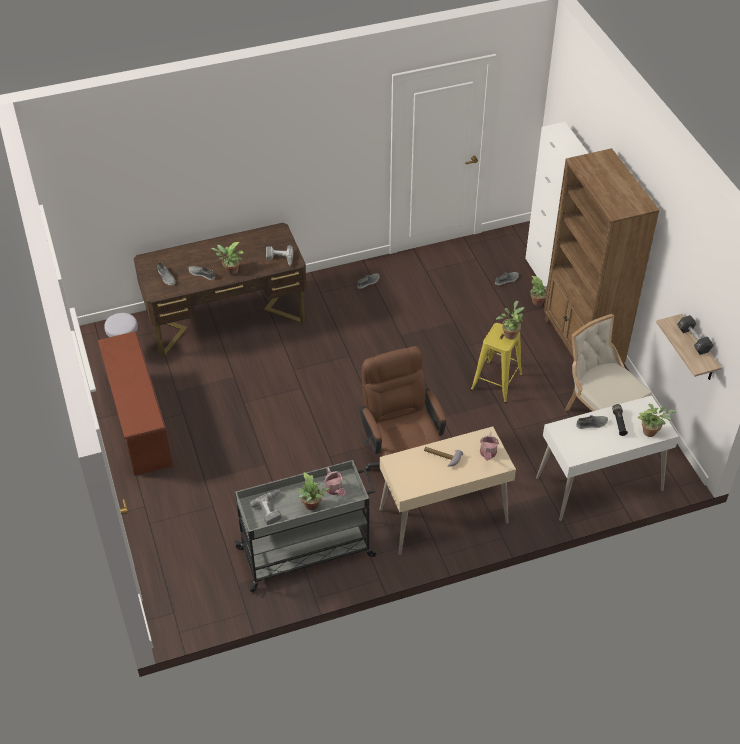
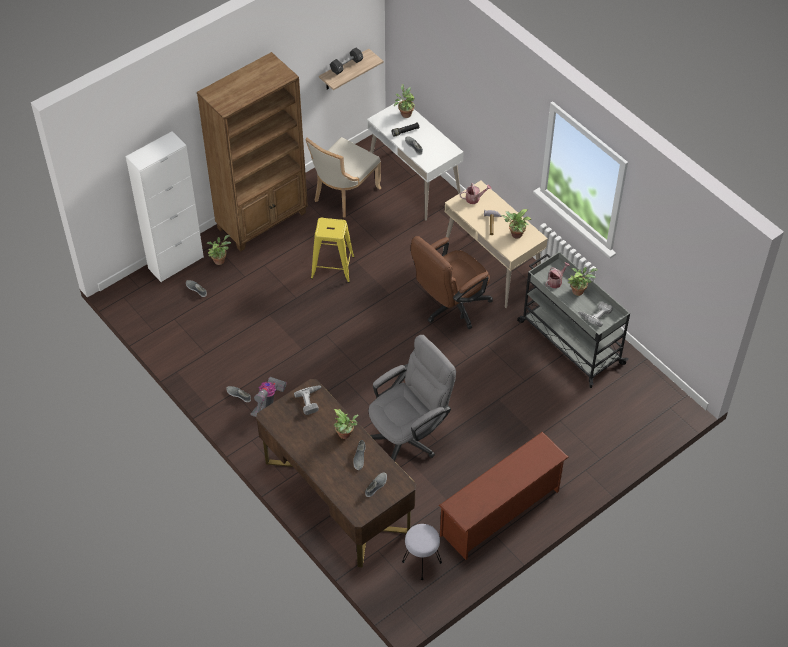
camera: 110 degrees left, 5 degrees up
(261, 384) = (409, 435): none -> grey office chair
(350, 299) = (268, 402): none -> vacuum cleaner
(510, 334) = (325, 223): potted plant -> potted plant (515, 235)

